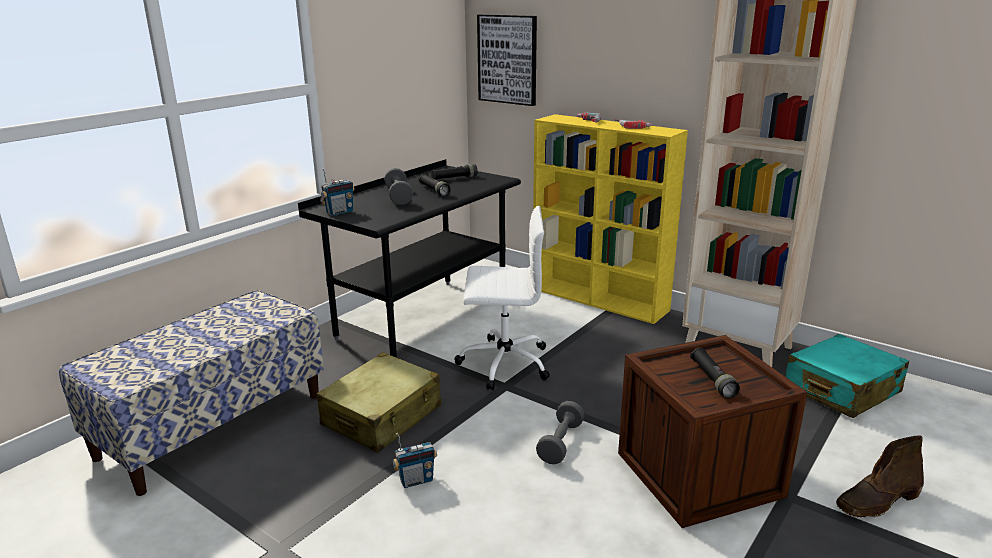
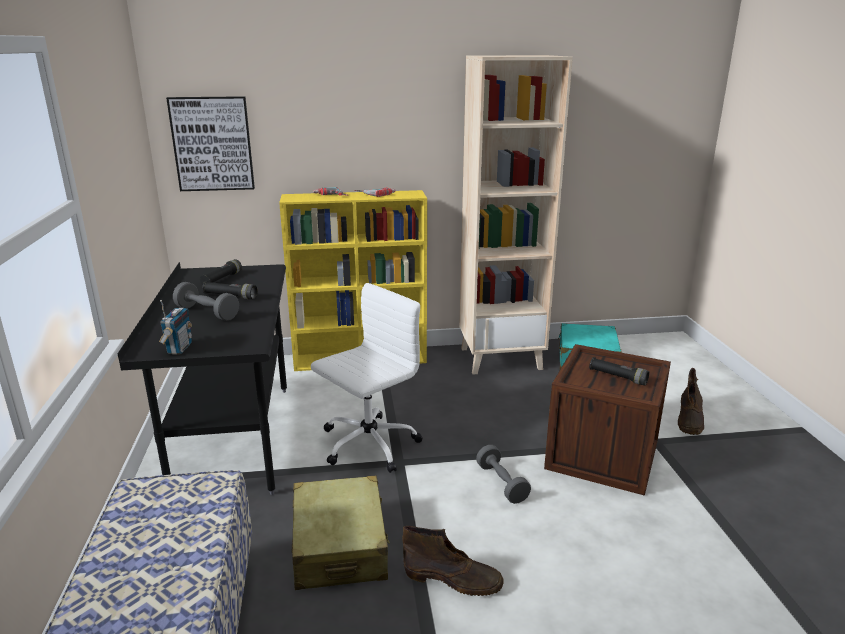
camera: 45 degrees left, 0 degrees up
(416, 480) = (453, 579): radio -> brown boot

